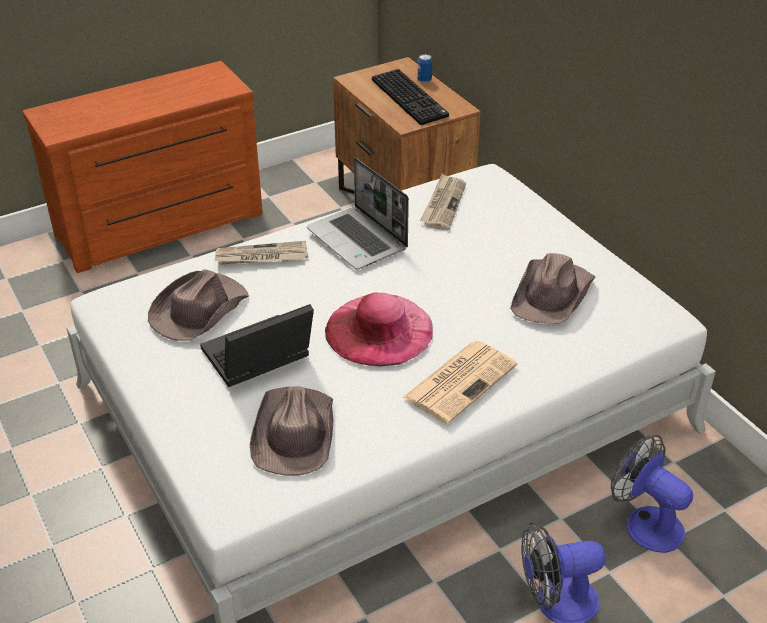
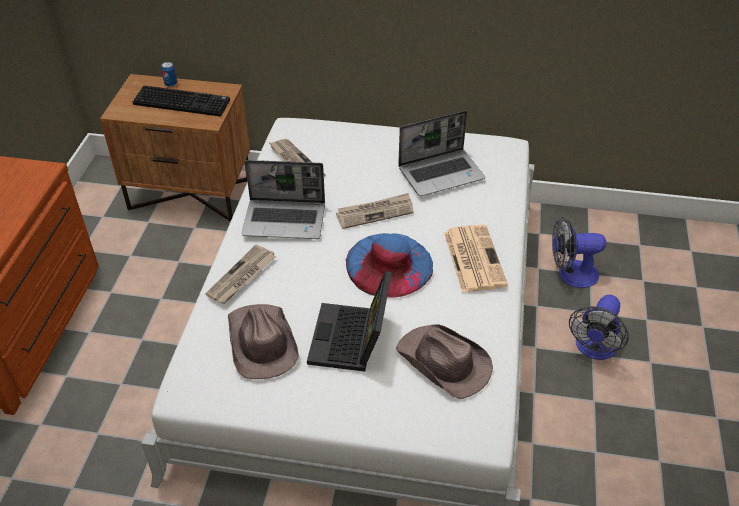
camera: 50 degrees left, 5 degrees up
(379, 329) = (389, 264): pink hat -> blue hat
(439, 284) = (375, 212): none -> newspaper
(553, 294) = (441, 173): brown hat -> laptop

